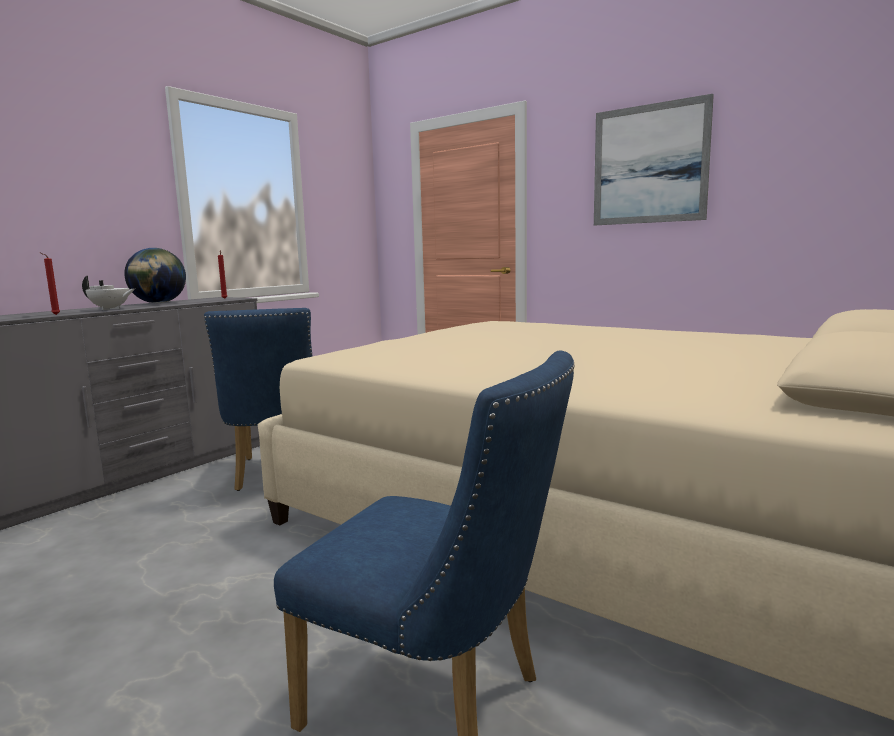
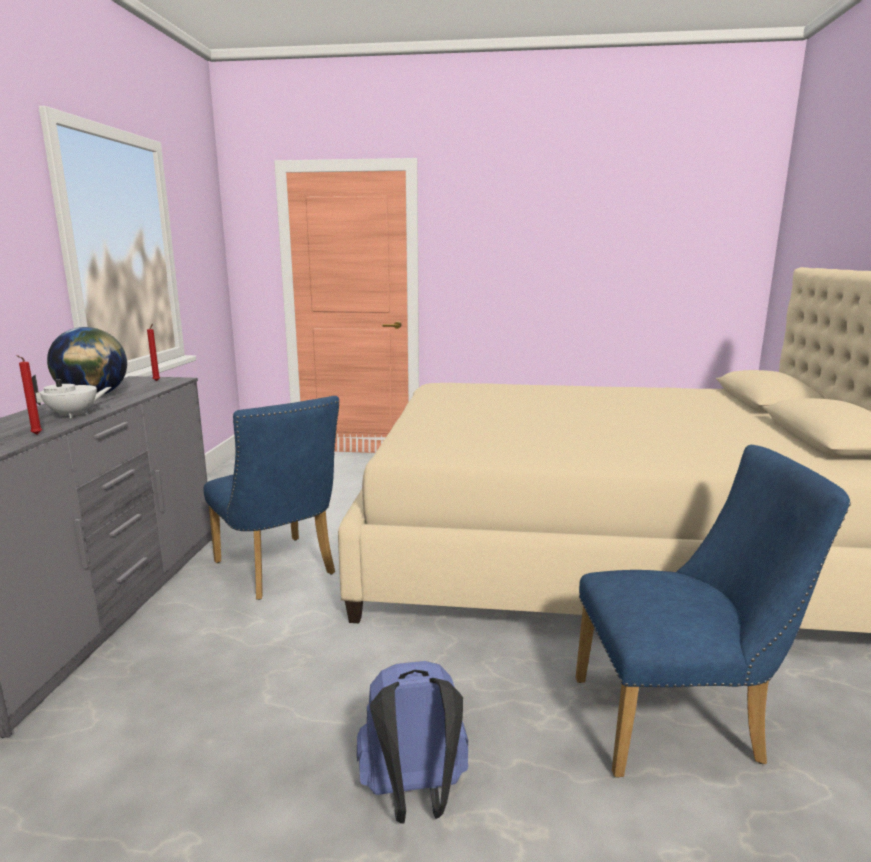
camera: 30 degrees left, 5 degrees up
(122, 667) = (414, 796): none -> blue backpack
(649, 164) = (540, 234): picture -> none

